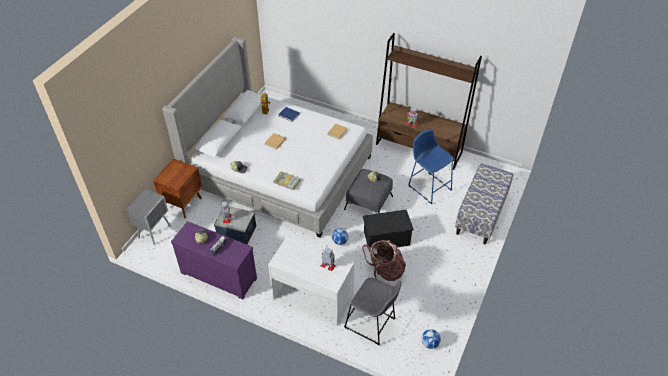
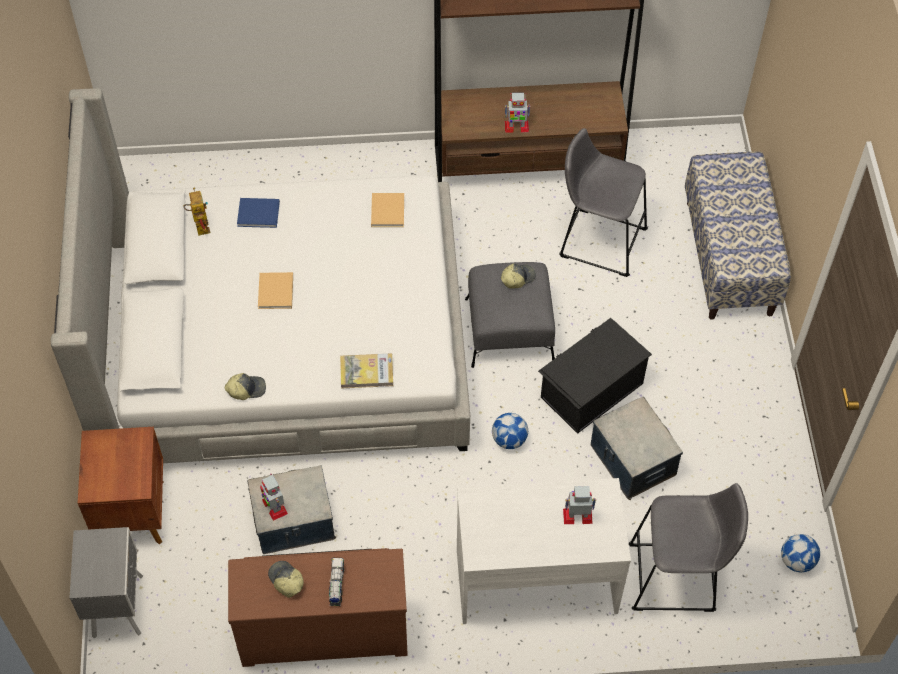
camera: 30 degrees left, 10 degrees up
(219, 274) = (323, 628): purple dresser -> brown dresser
(385, 271) = (632, 460): backpack -> storage box
(428, 186) = (598, 240): blue stool -> grey stool

